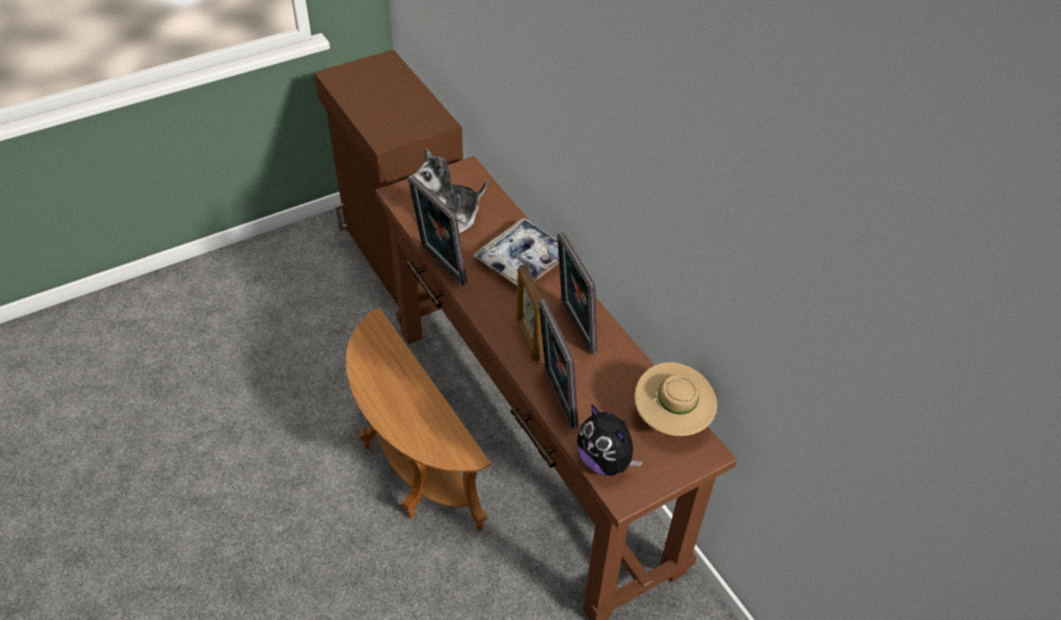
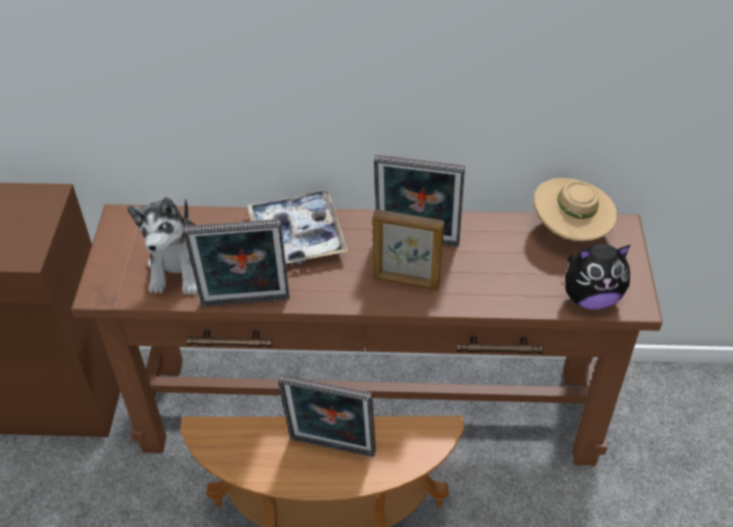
camera: 55 degrees left, 0 degrees up
(556, 398) = (494, 297): picture frame -> picture frame (331, 450)

